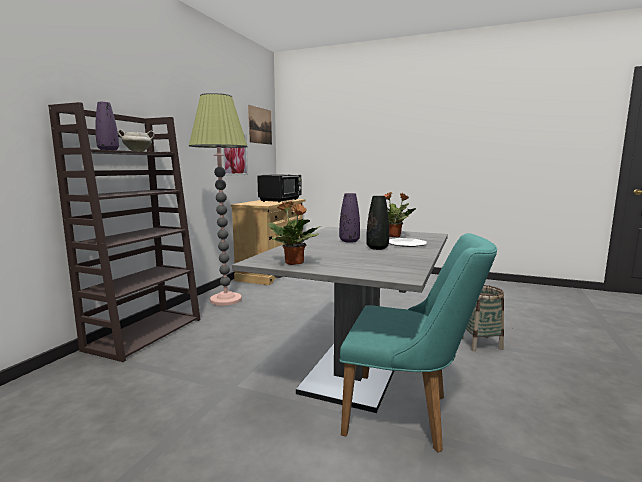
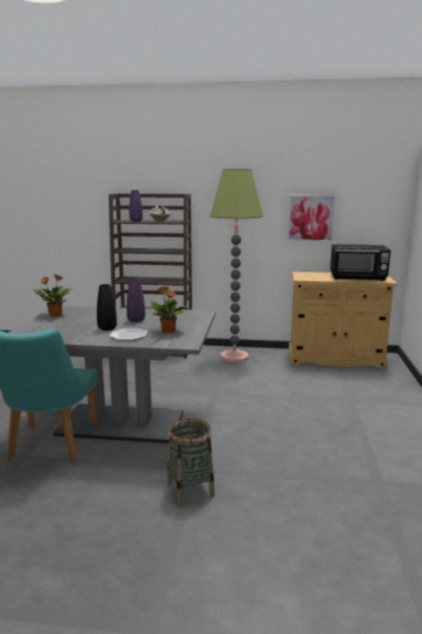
camera: 75 degrees right, 5 degrees up
(260, 125) = (373, 182): picture -> none

